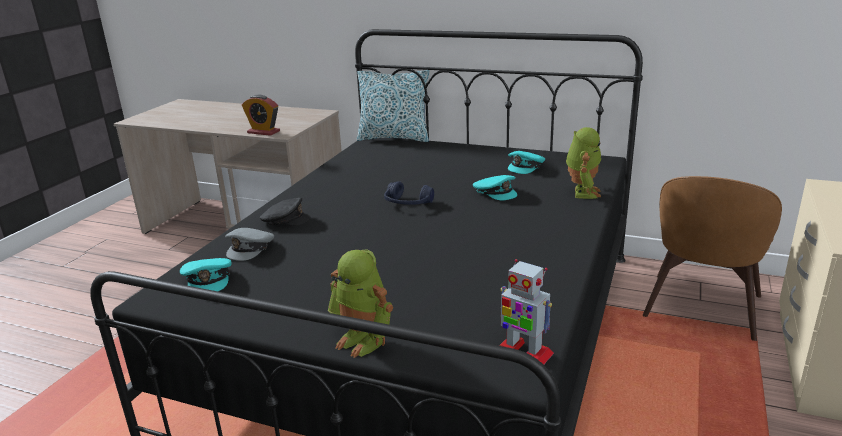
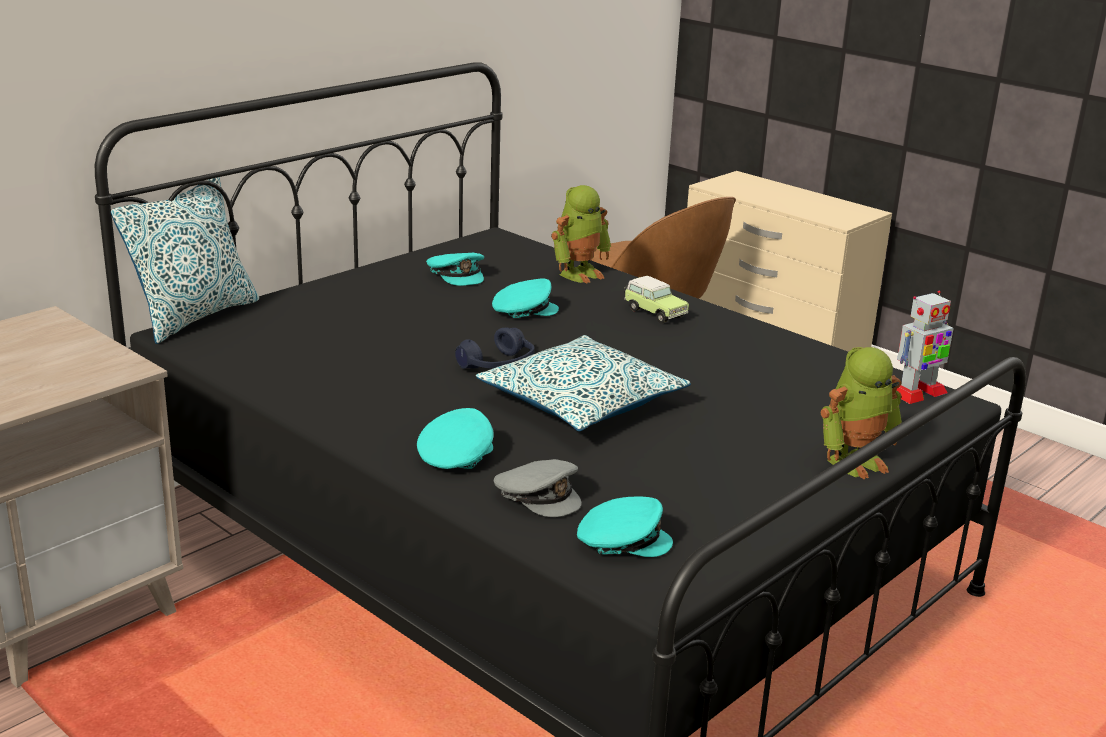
camera: 70 degrees left, 0 degrees up
(263, 132) = (78, 383): alarm clock -> none
(285, 220) = (456, 456): black cap -> turquoise cap
(377, 234) = (581, 402): none -> pillow
(547, 226) = (653, 312): none -> toy car
(582, 192) = (579, 273): toy robot -> toy robot turned 105 degrees clockwise

